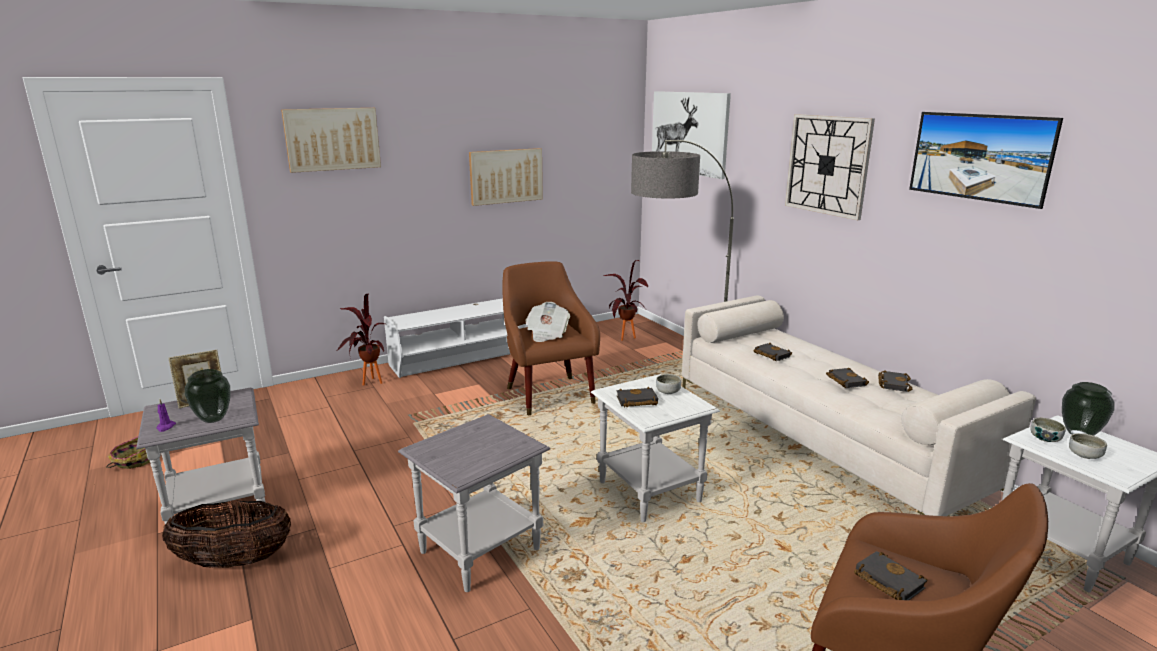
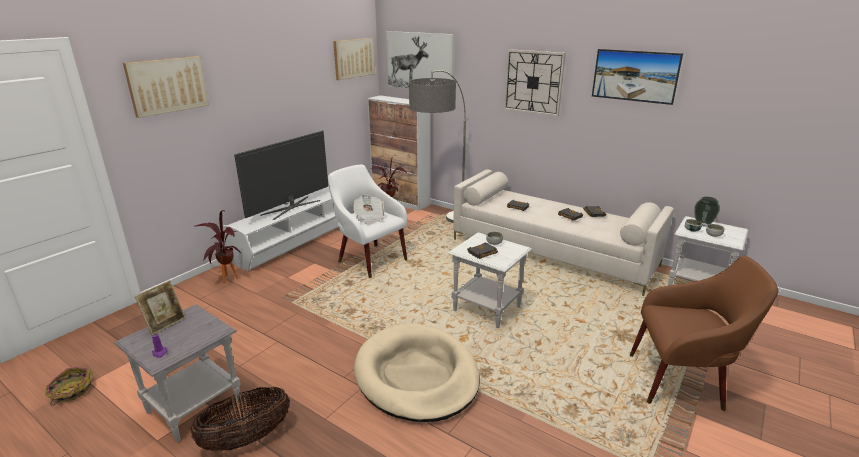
camera: 25 degrees left, 5 degrees up
(213, 419) = (195, 336): vase -> none
(476, 309) = (291, 207): none -> television
(479, 551) = (416, 375): grey side table -> beige dog bed
(506, 176) = (295, 102): picture -> picture (353, 58)
(548, 392) = (369, 259): brown armchair -> white armchair
(650, 329) = (400, 201): none -> cabinet
(886, 581) = (683, 322): black book -> none

